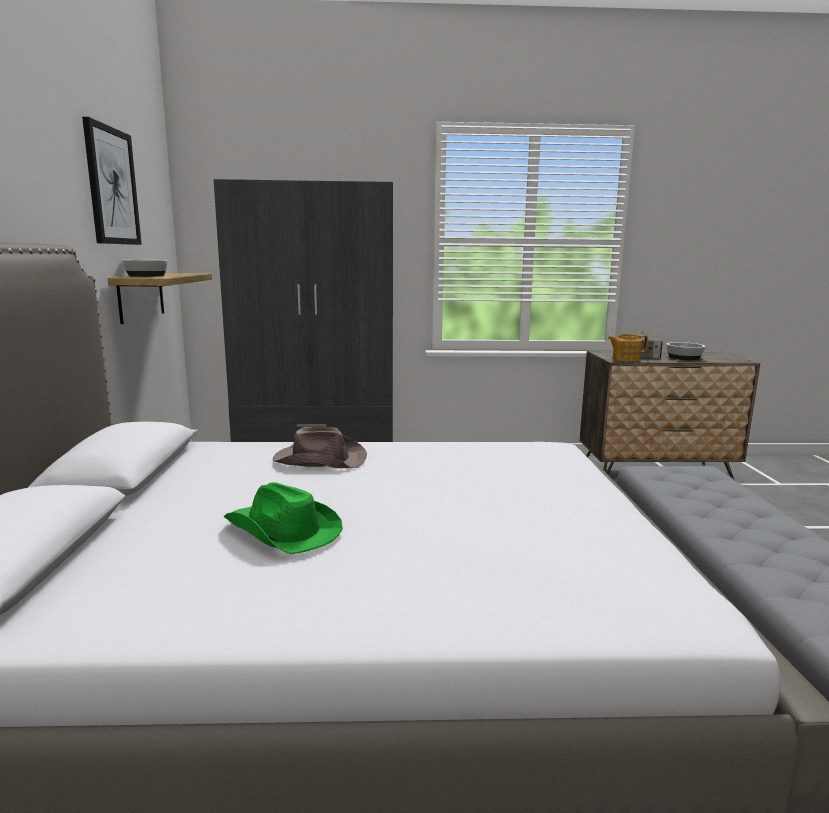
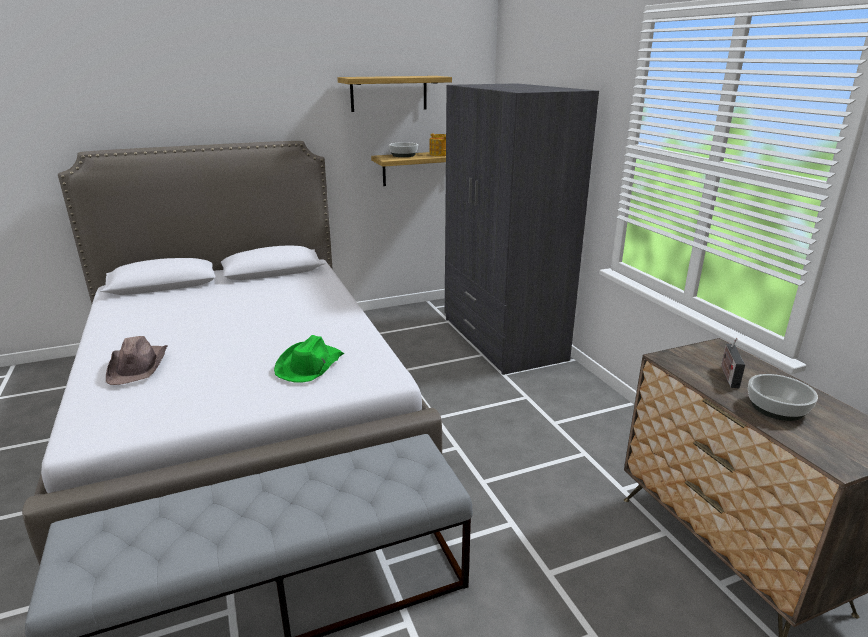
camera: 70 degrees right, 10 degrees up
(111, 186) = (389, 93): picture -> shelf
(282, 530) = (192, 318): green hat -> green hat (310, 365)
(319, 459) = (308, 304): brown hat -> brown hat (139, 365)
(625, 359) = (686, 363): teapot -> teapot (439, 154)

